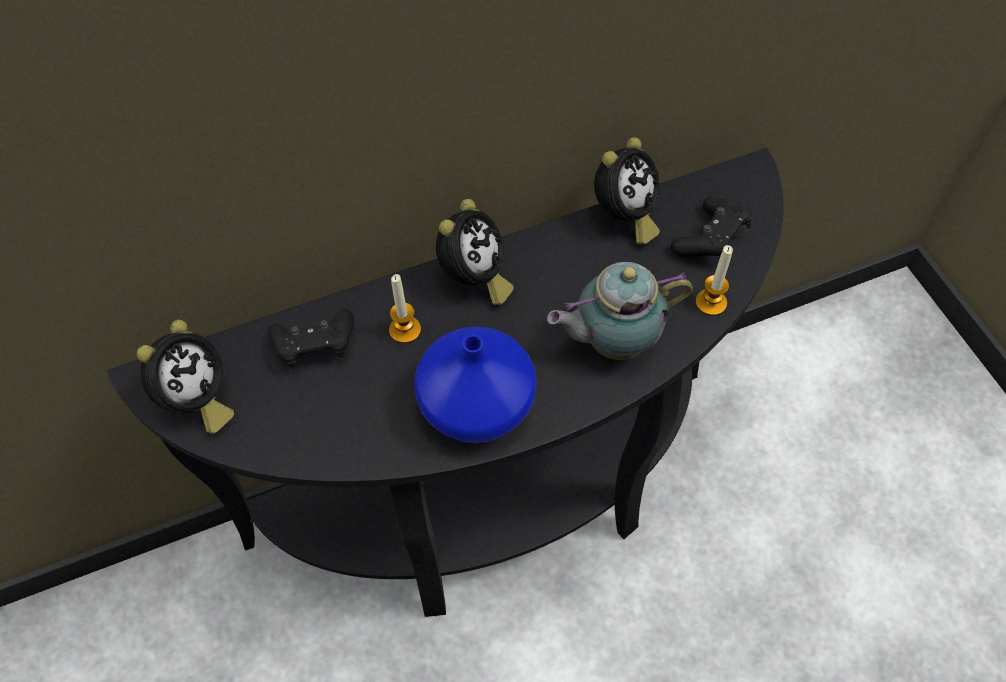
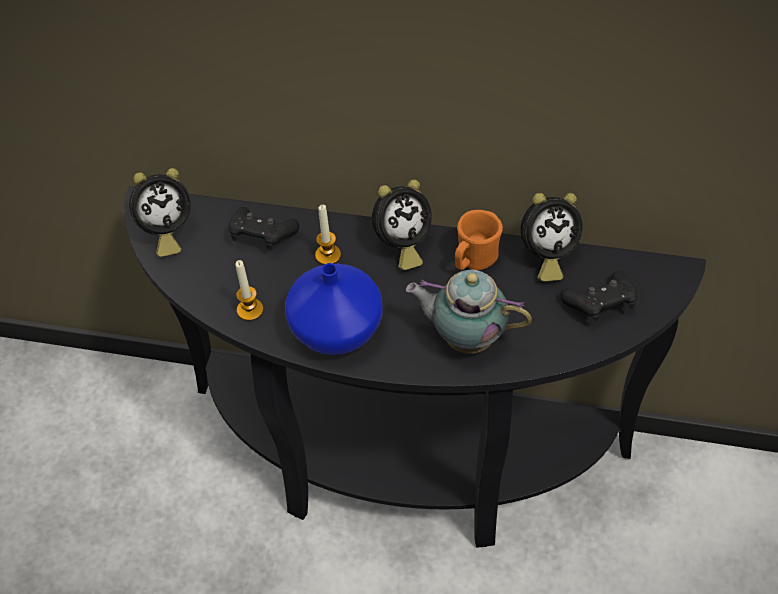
camera: 35 degrees right, 5 degrees down
(559, 258) = (473, 261): none -> orange mug
(711, 302) = (562, 349): candle -> candle (250, 310)

